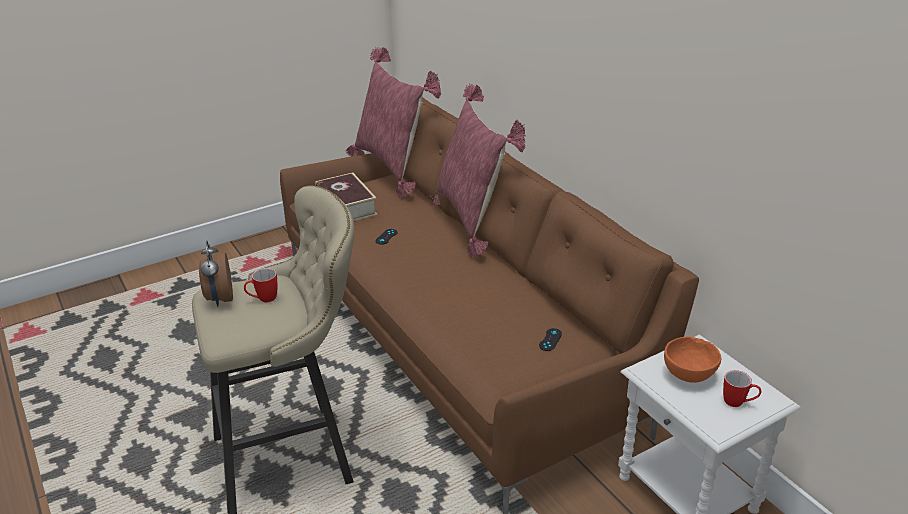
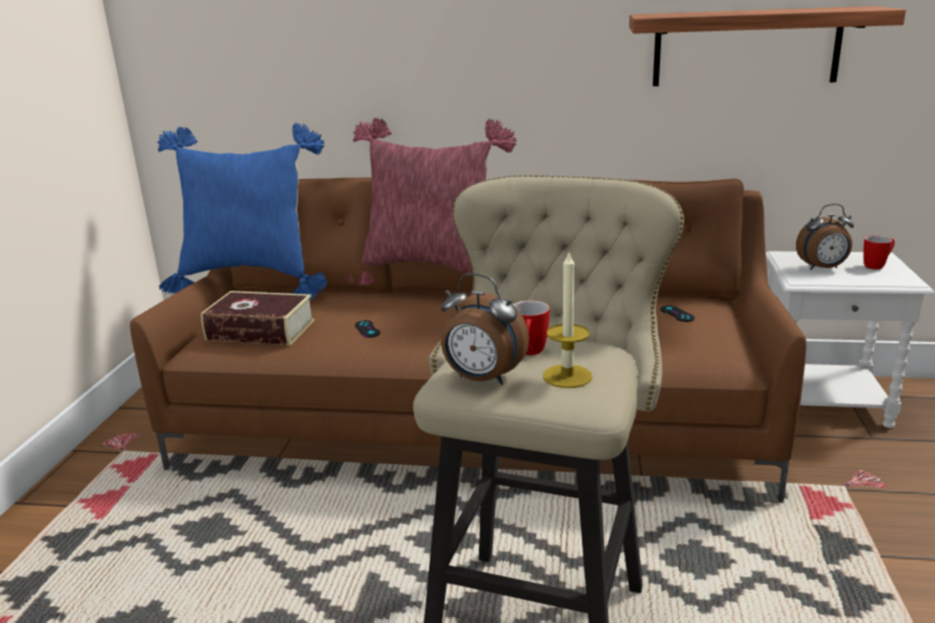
camera: 50 degrees left, 10 degrees down
(243, 321) = (567, 376): none -> candle
(395, 175) = (254, 291): red pillow -> blue pillow
(690, 375) = (822, 268): orange bowl -> alarm clock
(711, 140) = (746, 47): none -> shelf

